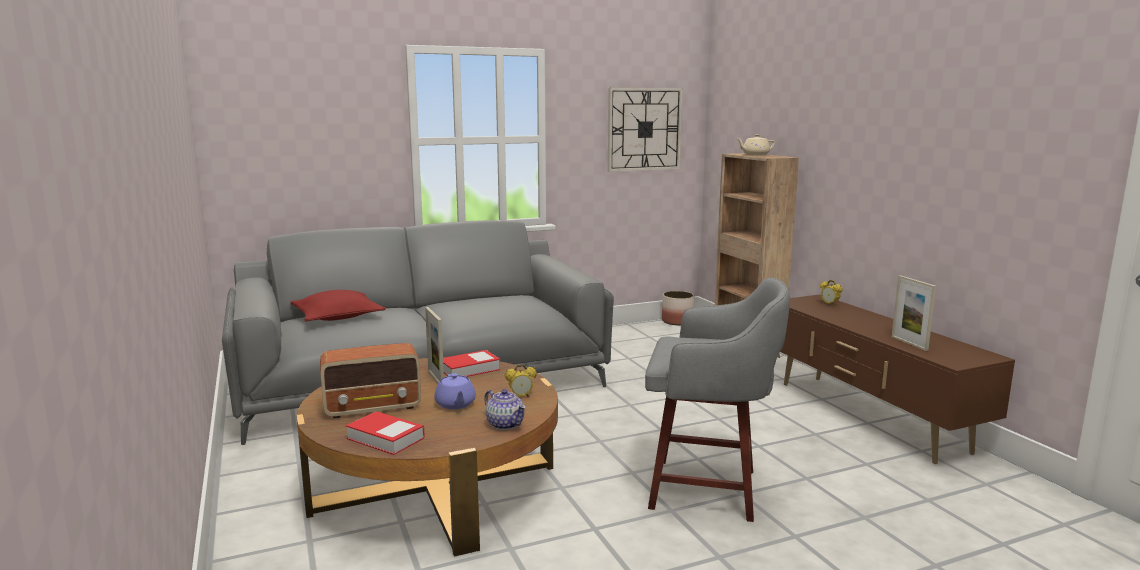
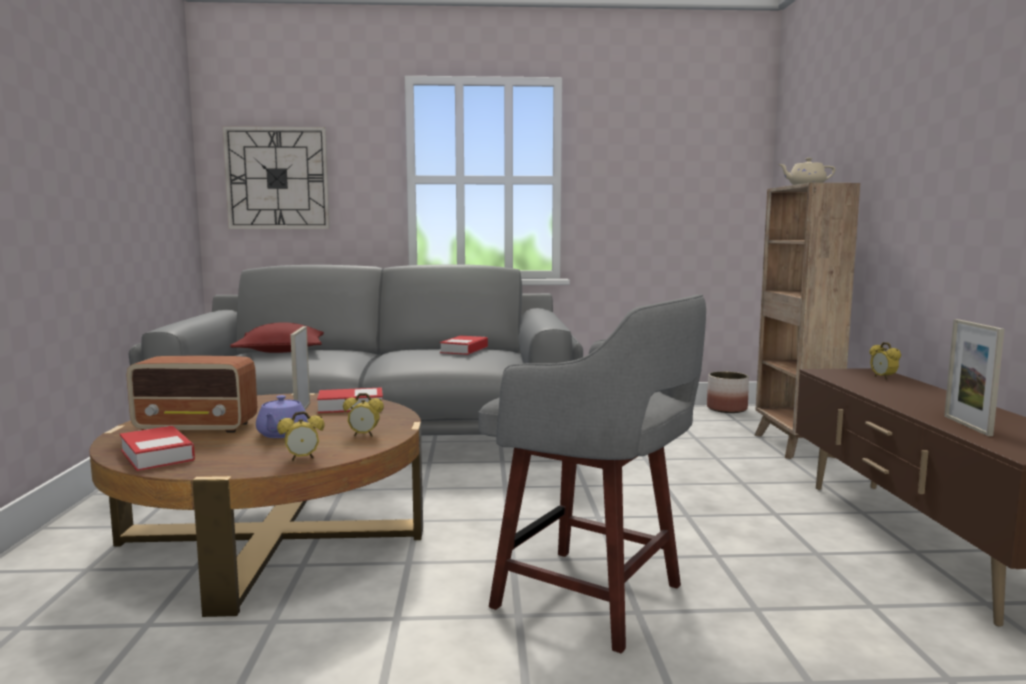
camera: 20 degrees right, 5 degrees down
(501, 301) = (464, 350): none -> book
(505, 424) = (302, 458): teapot -> alarm clock
(644, 129) = (688, 171): wall clock -> wall clock (277, 178)

